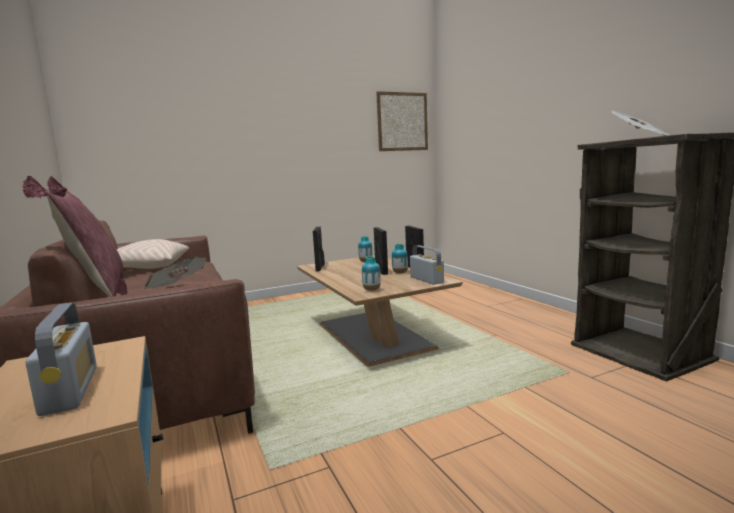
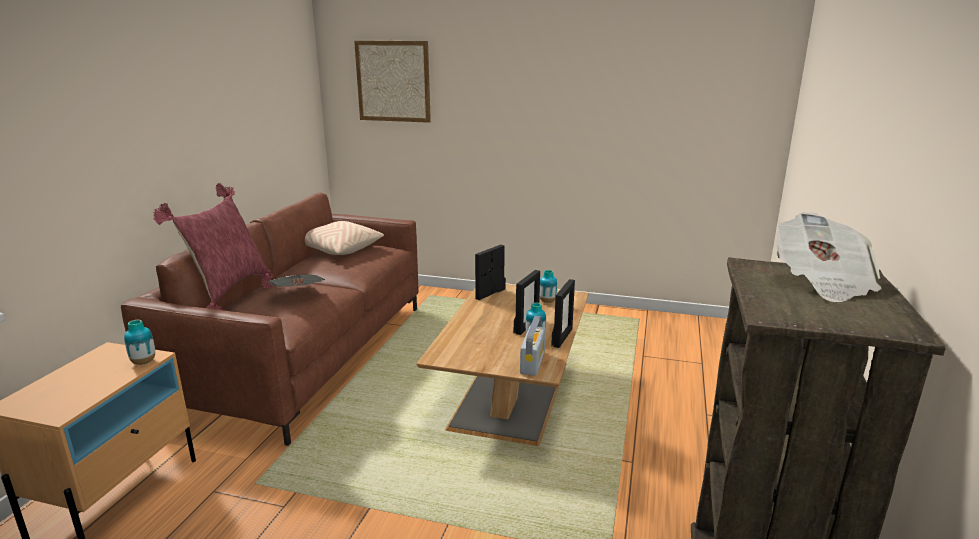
camera: 40 degrees right, 10 degrees up
(70, 389) = (81, 386): radio -> none
(371, 290) = (457, 354): vase -> vase (143, 362)
(402, 121) = (731, 89): picture -> picture (393, 80)

